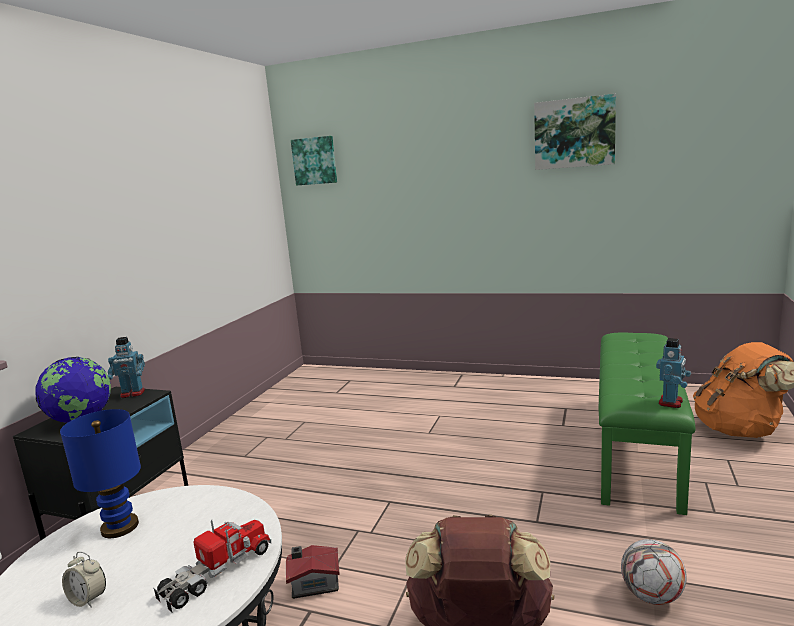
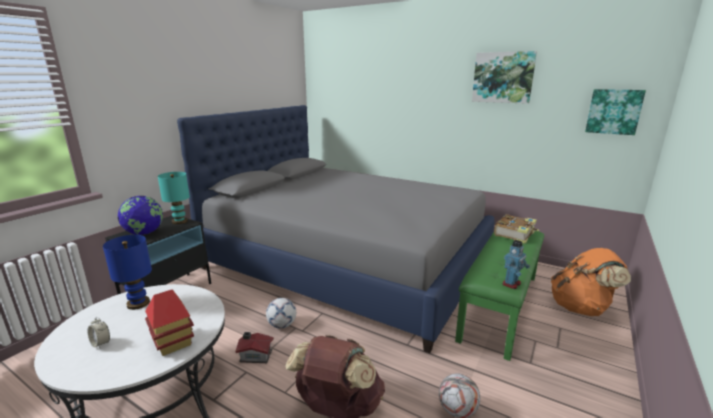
camera: 10 degrees right, 5 degrees up
(132, 394) = (180, 221): toy robot -> turquoise table lamp
(216, 572) = (173, 342): toy truck -> toy house
(315, 161) = (328, 79): picture -> picture (613, 111)
(335, 530) = (282, 325): none -> football
(392, 425) = (347, 262): none -> grey bed
(634, 342) = (515, 234): none -> book

